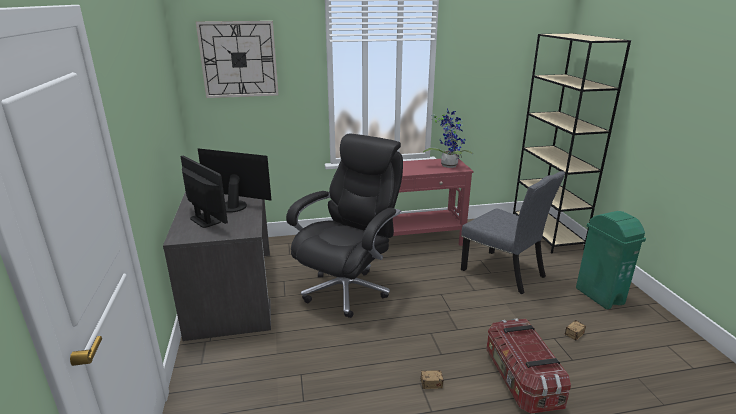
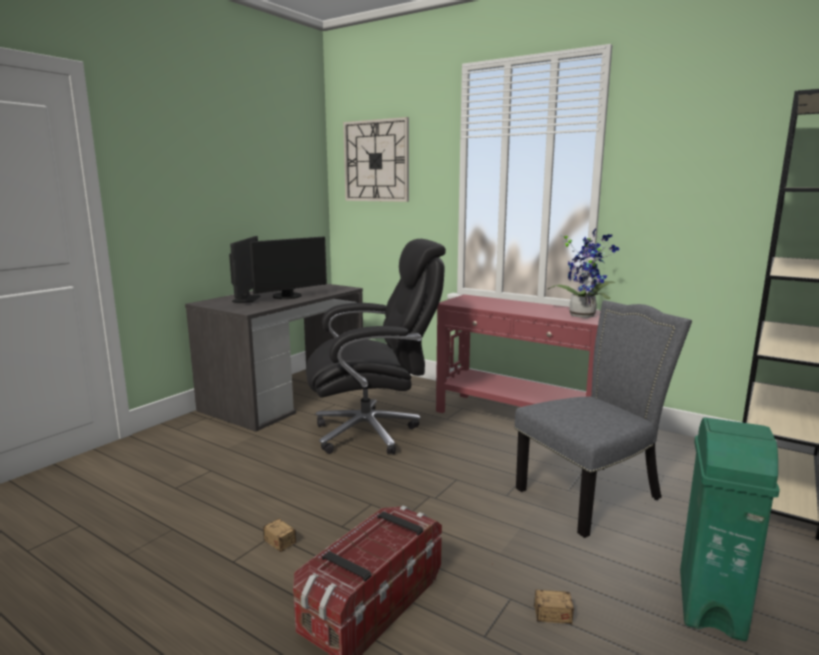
camera: 45 degrees right, 10 degrees down
(234, 205) = (289, 297): monitor -> monitor turned 75 degrees clockwise
(502, 271) = (588, 497): grey chair -> grey chair turned 120 degrees counterclockwise

